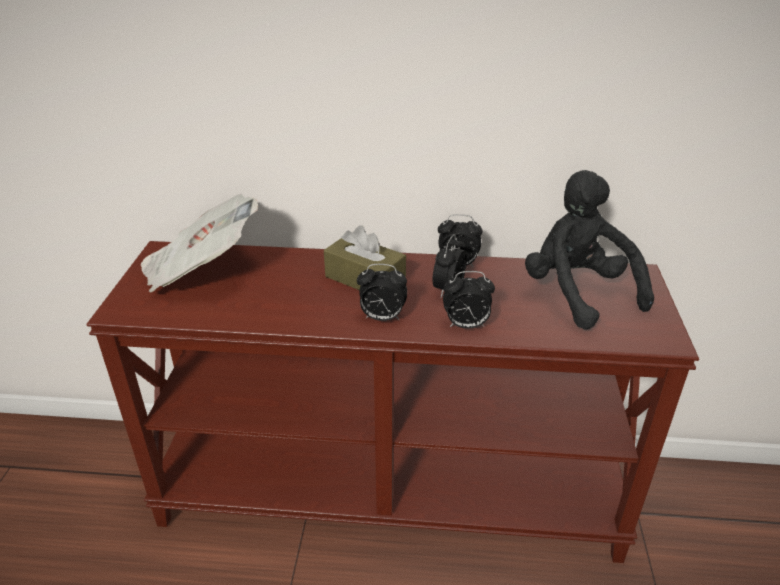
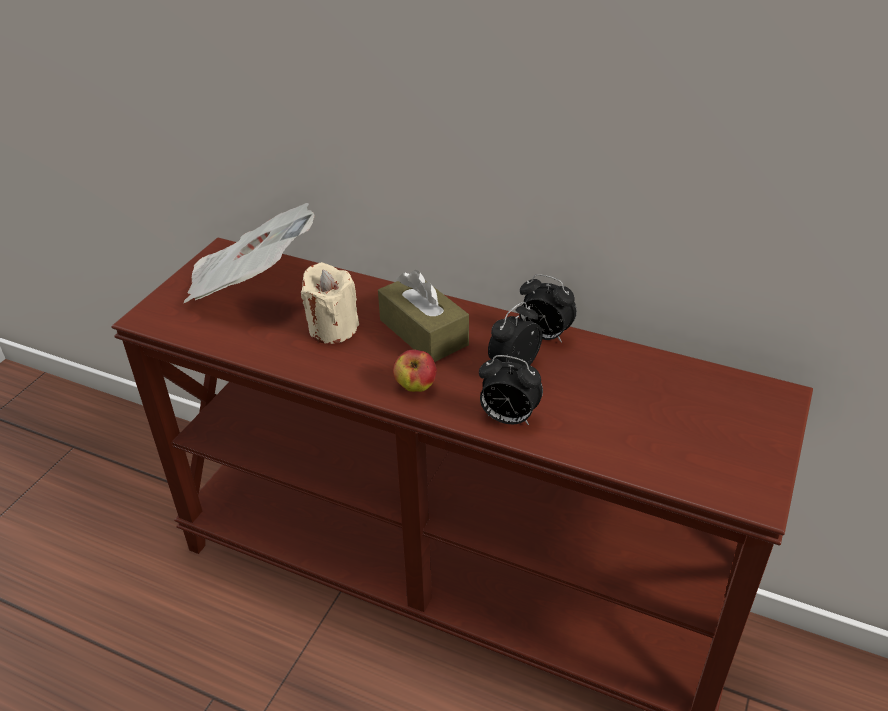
camera: 20 degrees right, 5 degrees up
(289, 290) = (332, 328): none -> beige candle
(382, 318) = (415, 387): alarm clock -> apple
(577, 293) = (675, 406): black plush toy -> none

